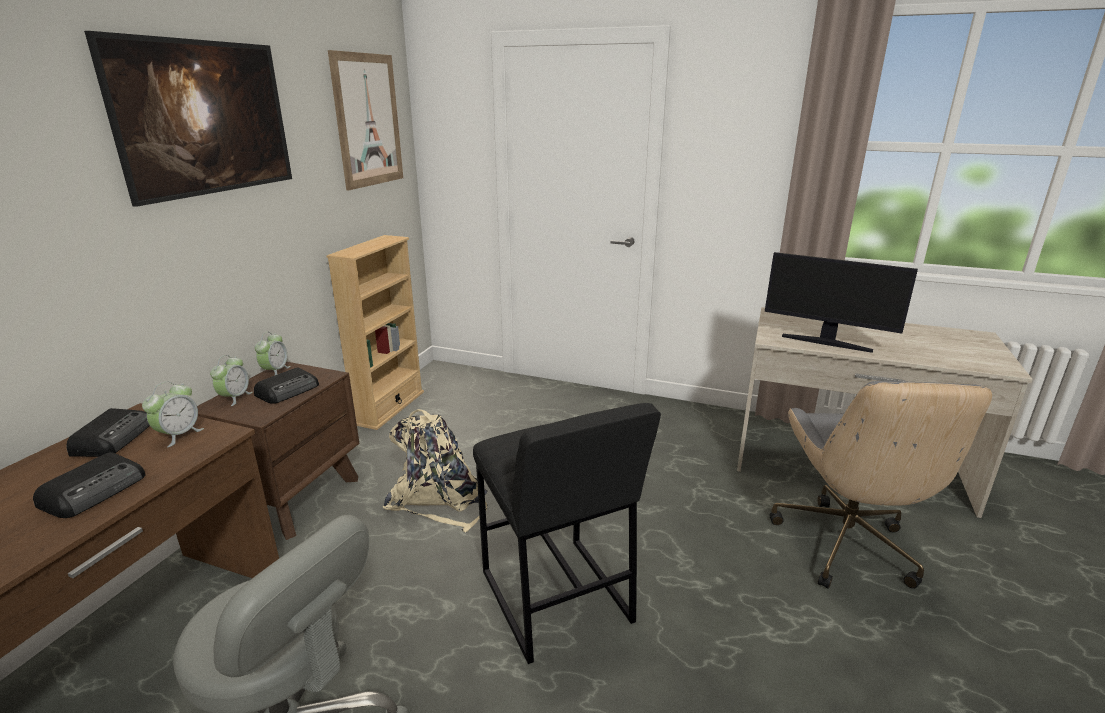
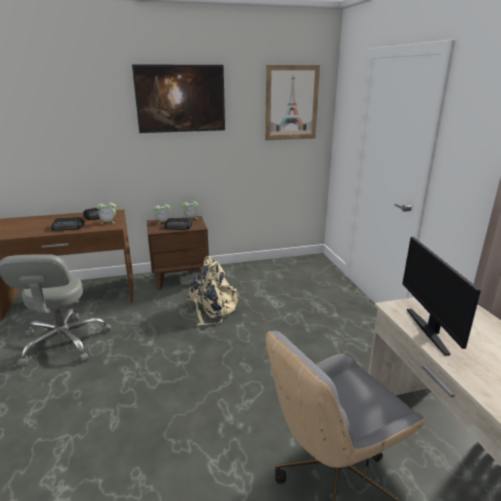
camera: 55 degrees right, 0 degrees up
(389, 407) = (265, 264): beige bookcase -> none
(557, 599) = (177, 371): black chair -> none

